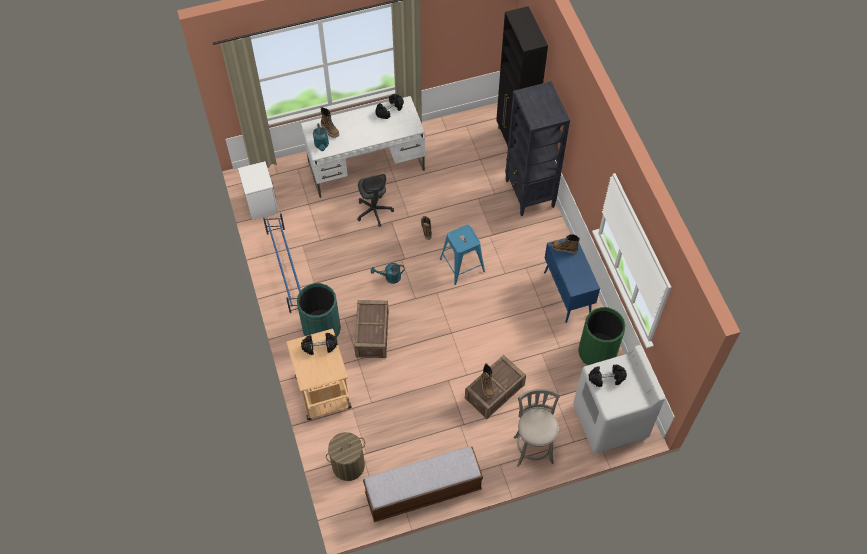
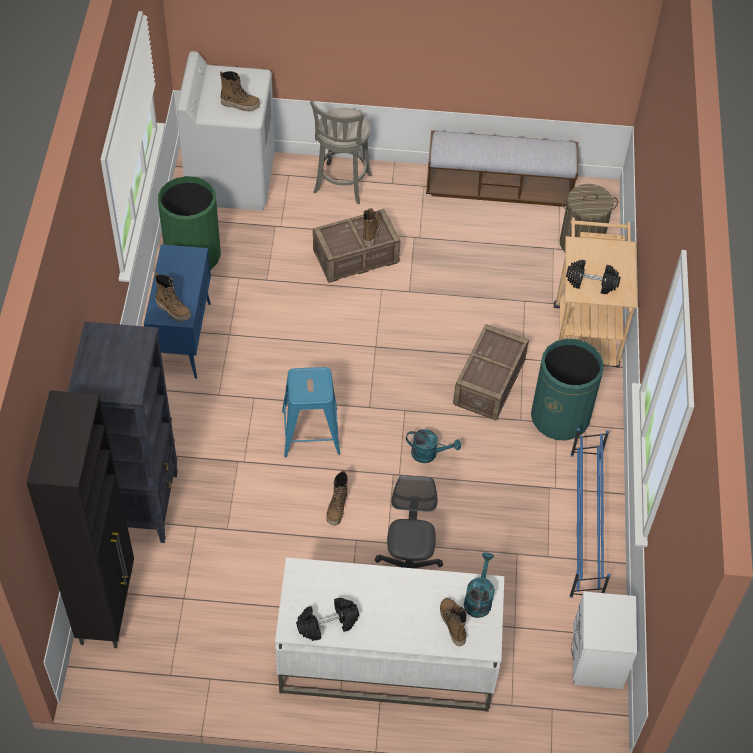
camera: 160 degrees left, 5 degrees down
(606, 378) = (240, 104): black dumbbell -> boot

